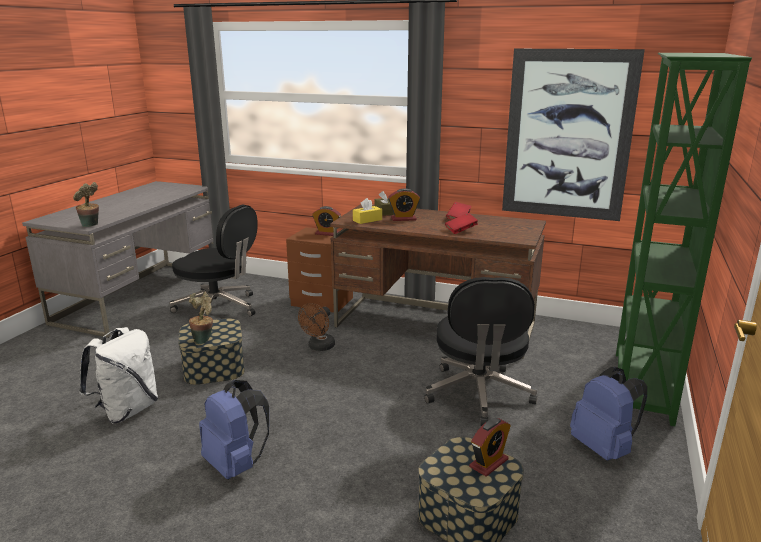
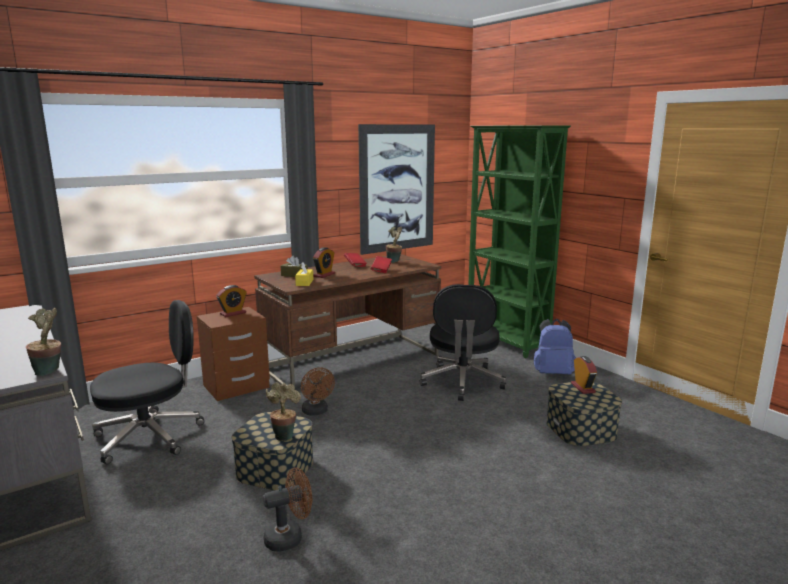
camera: 55 degrees left, 5 degrees down
(127, 410) = (289, 537): white backpack -> brown fan
(236, 465) = (451, 496): blue backpack -> none
(478, 395) = (462, 382): black office chair -> black office chair turned 60 degrees clockwise
(506, 226) = (394, 261): none -> potted plant

